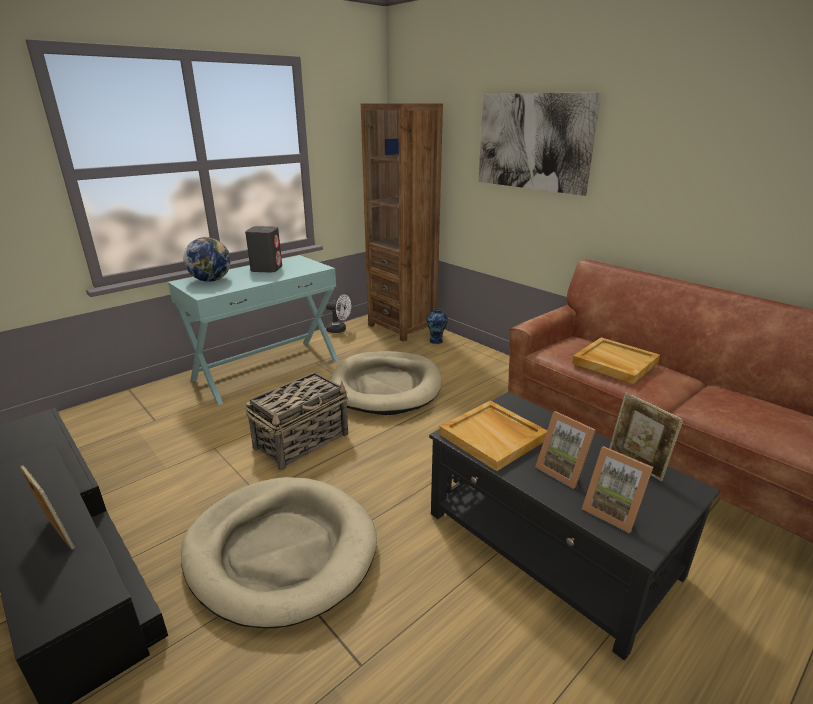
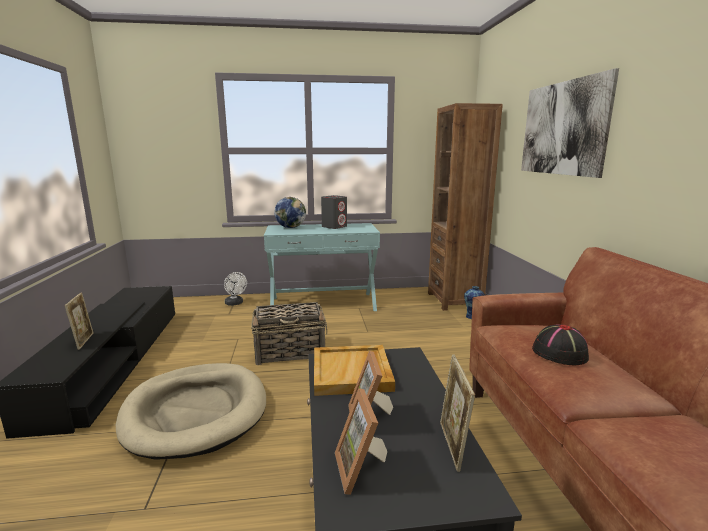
camera: 35 degrees right, 10 degrees down
(339, 330) = (402, 291): white fan -> white fan (235, 303)
(386, 386) = (390, 336): beige dog bed -> none
(614, 362) = (559, 353): beige tray -> black hat

